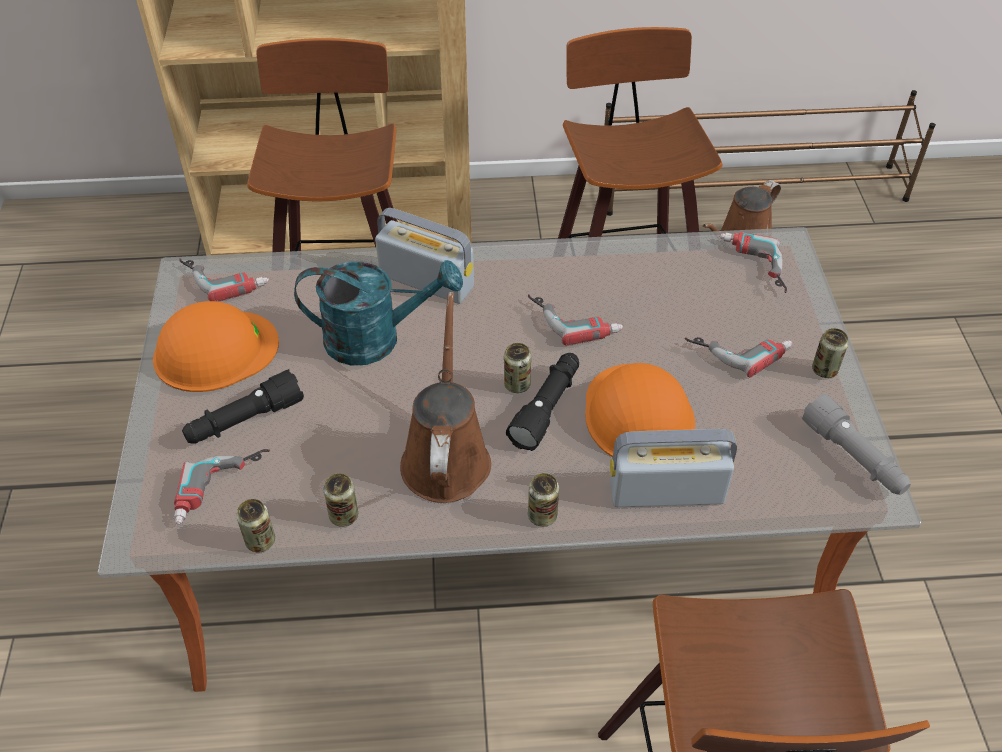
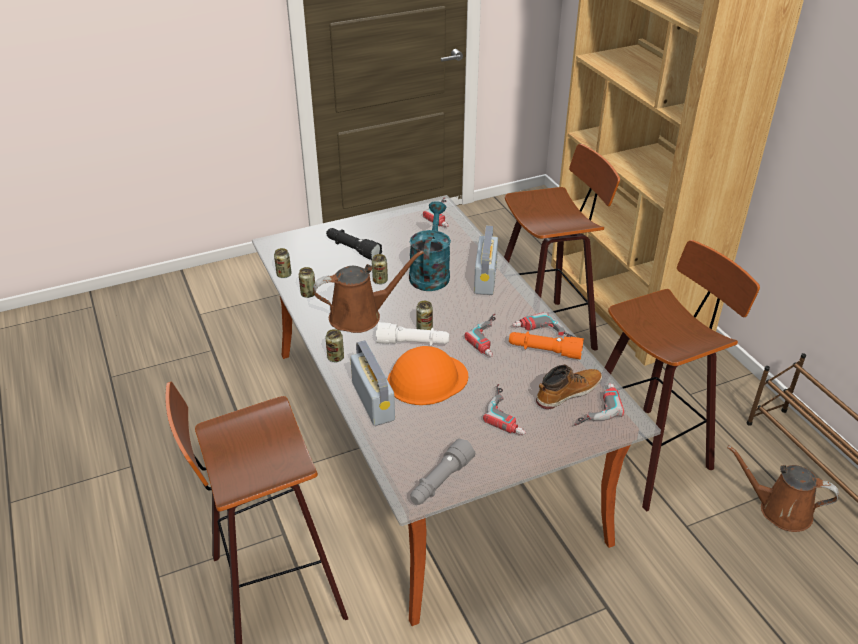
camera: 70 degrees right, 10 degrees down
(215, 350) = (392, 228): orange hard hat -> none
(223, 491) = (308, 256): power drill -> power drill (543, 335)
(376, 339) = (430, 273): turquoise watering can -> turquoise watering can turned 150 degrees counterclockwise
(547, 408) = (413, 343): black flashlight -> white flashlight
(624, 274) = (544, 351): none -> orange flashlight
(715, 280) = (567, 392): none -> boot
(824, 370) = (513, 458): can -> can (380, 280)

